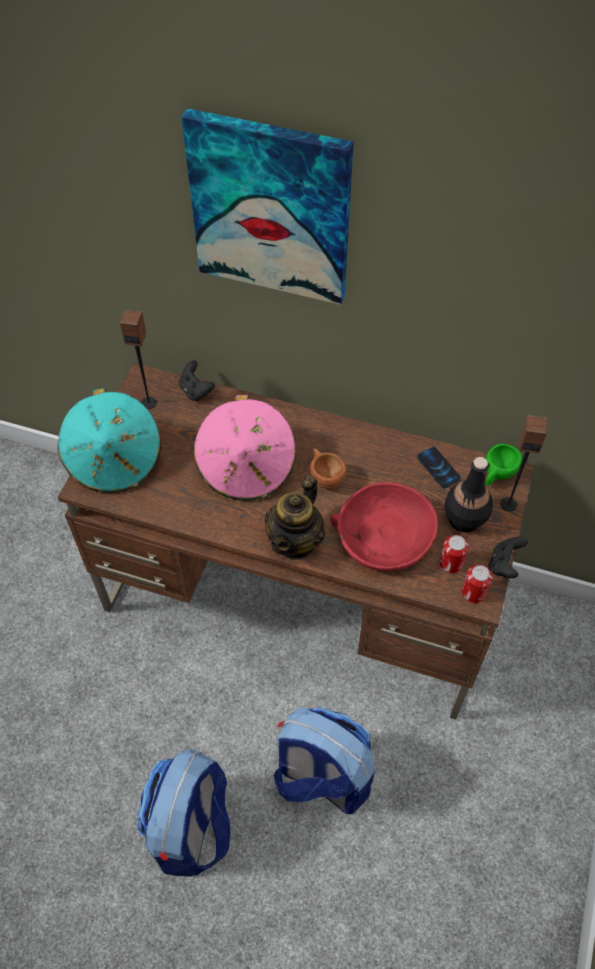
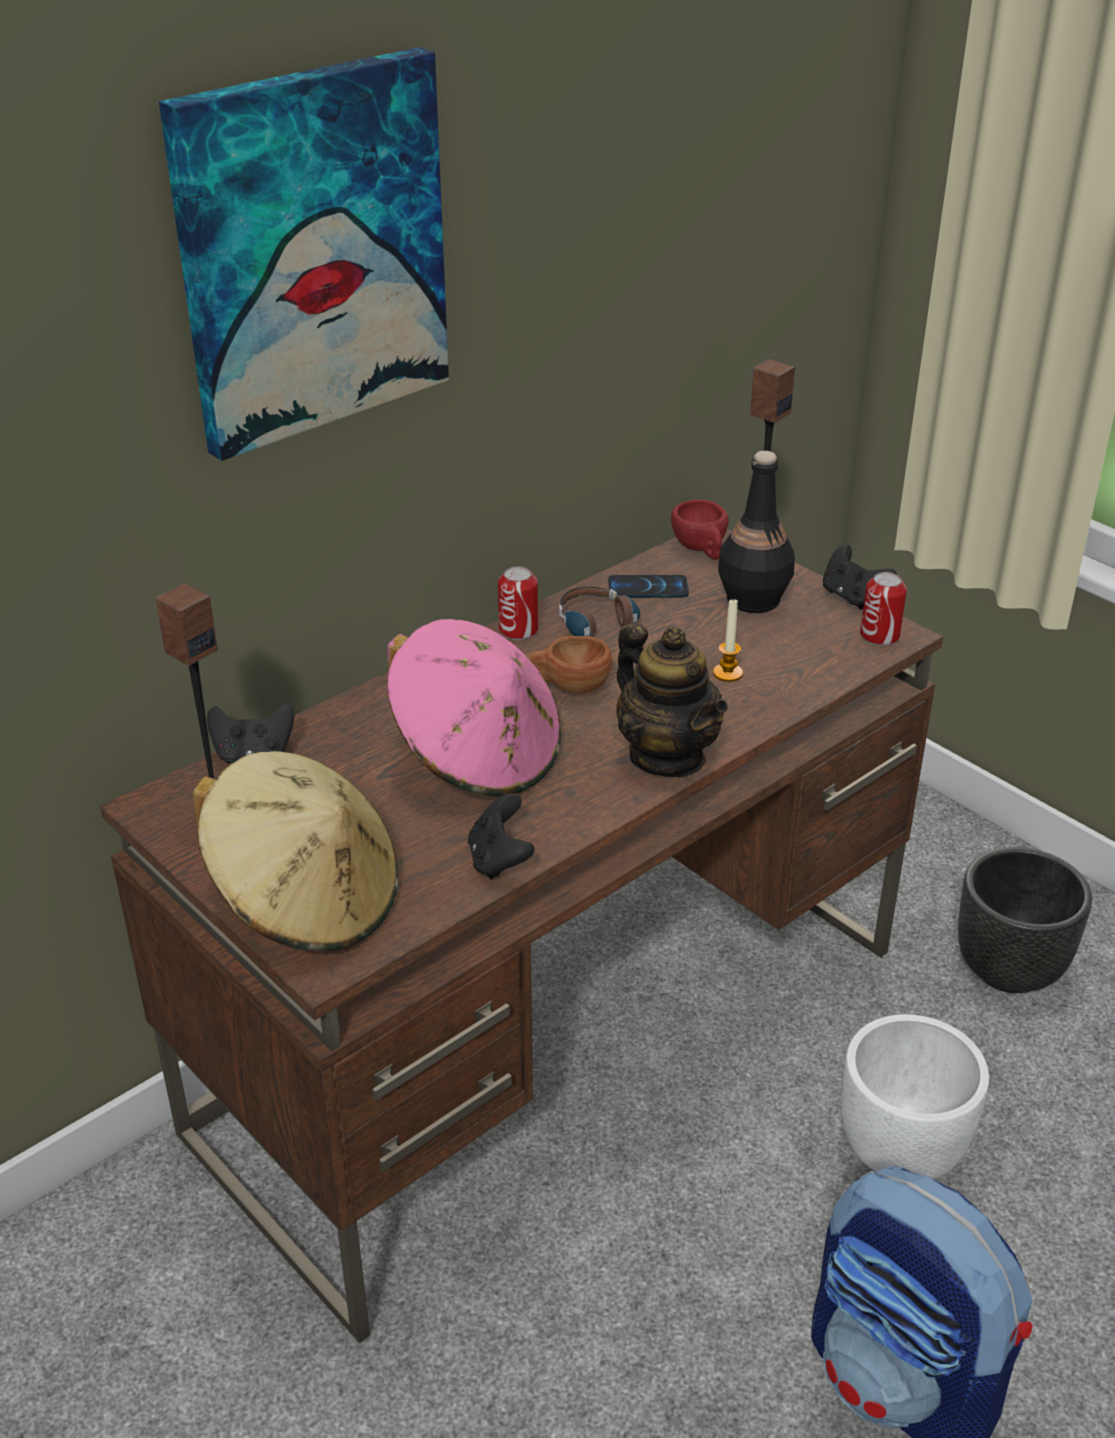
camera: 60 degrees left, 20 degrees down
(115, 460) = (306, 901): turquoise hat -> beige hat
(179, 513) = (499, 860): none -> black game controller
(321, 778) = (900, 1152): backpack -> white planter
(384, 466) = (602, 630): none -> headphones
(384, 537) = (727, 673): red bowl -> candle
(451, 563) = (818, 635): can -> can (518, 630)
(486, 786) = (1007, 969): none -> black planter
(497, 474) = (702, 550): green cup -> red cup

